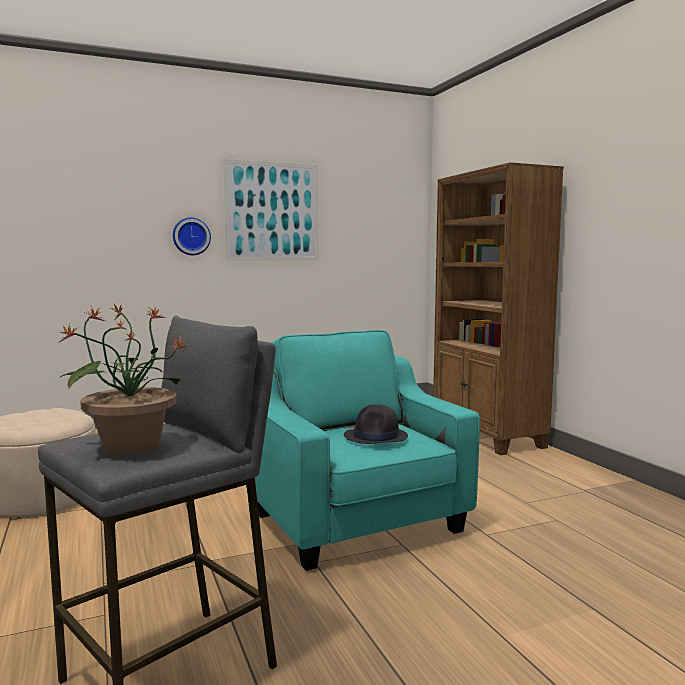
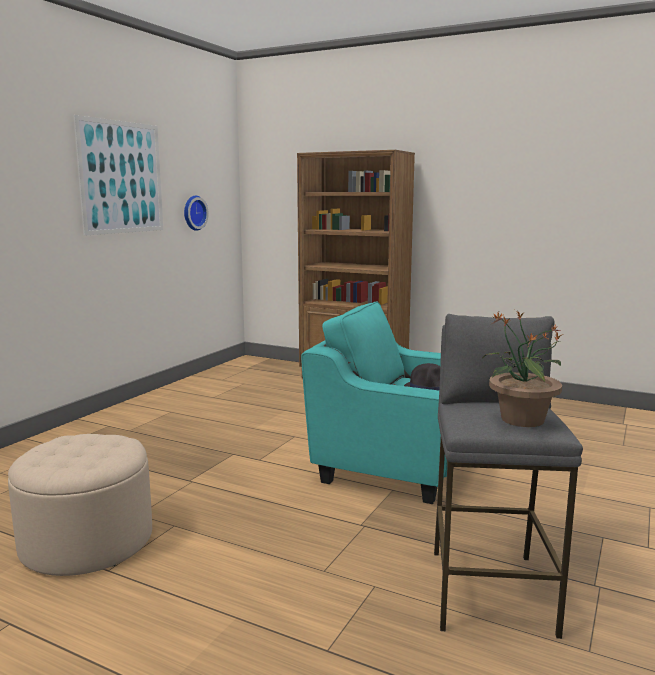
camera: 40 degrees left, 5 degrees up
(191, 236) = (48, 208): wall clock -> wall clock (193, 213)

